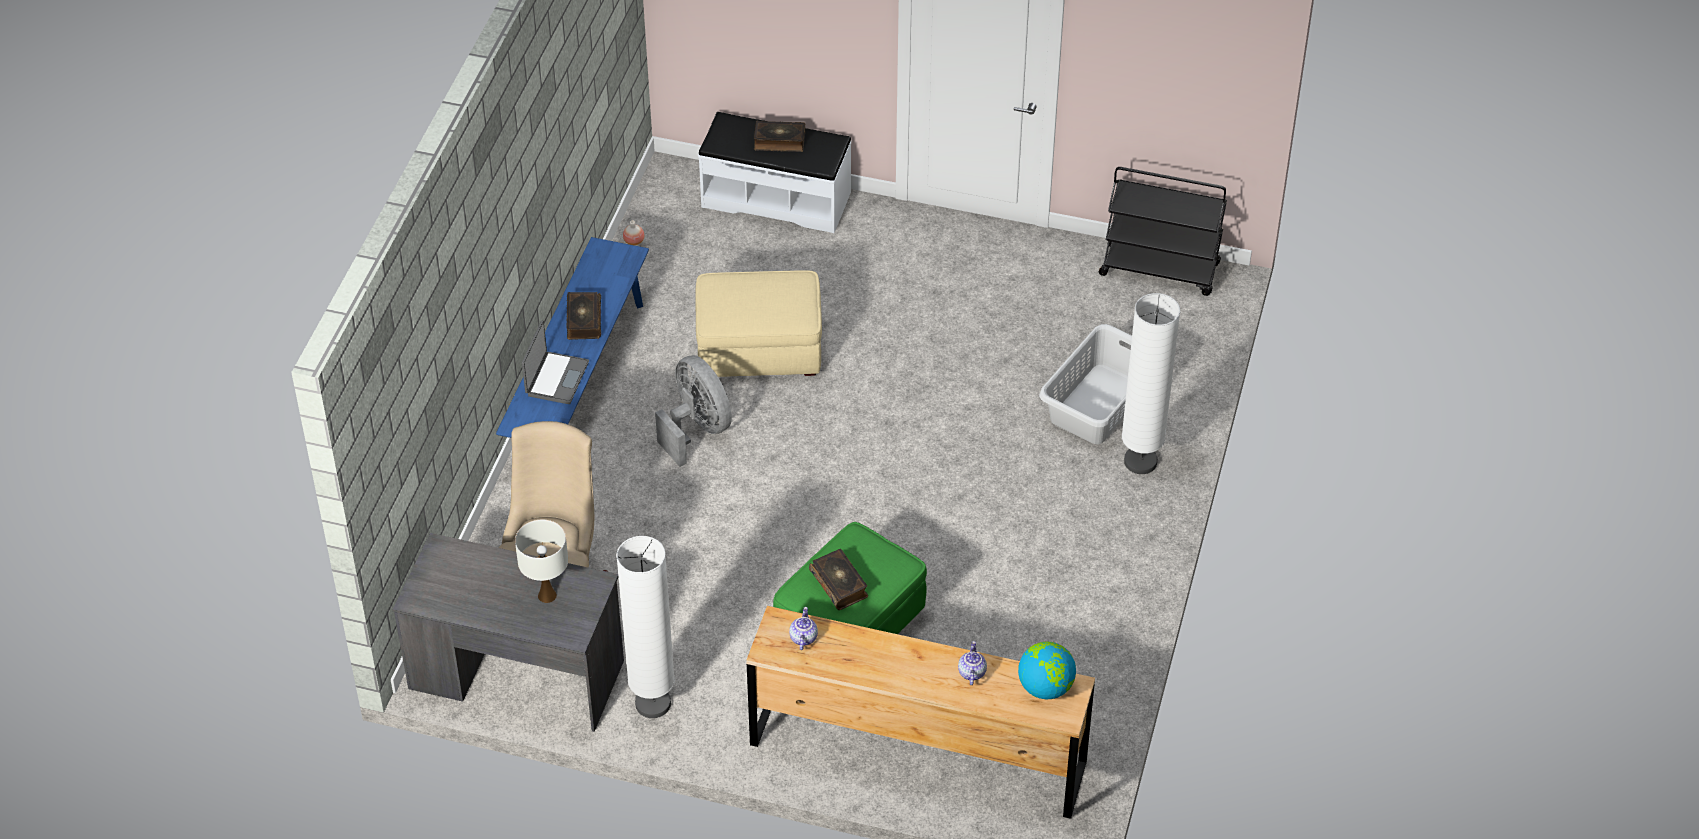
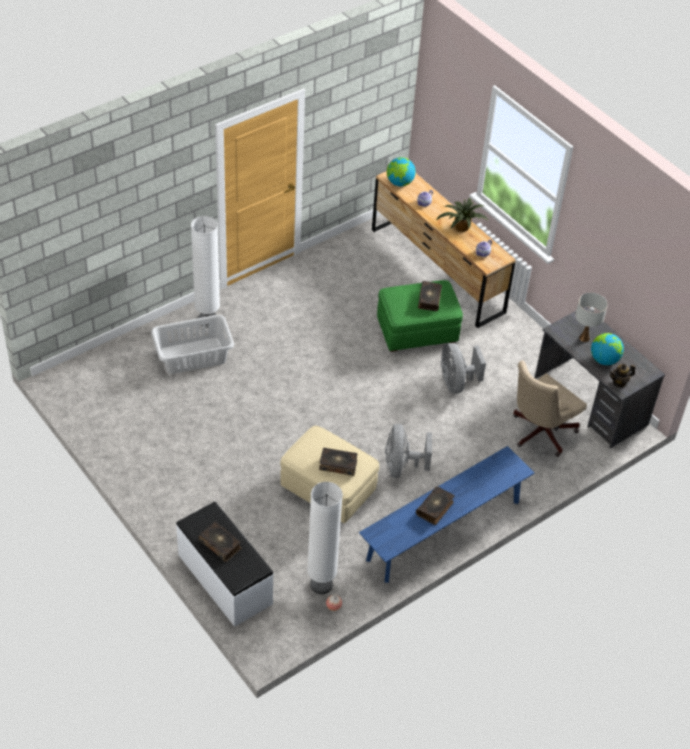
camera: 145 degrees left, 0 degrees up
(450, 556) = (619, 382): none -> teapot
(494, 578) = (604, 360): none -> globe
(556, 378) = (478, 483): laptop -> none
(653, 704) = (535, 353): white floor lamp -> white floor lamp (321, 585)
(726, 584) = (456, 383): none -> grey fan
(740, 297) = (338, 465): none -> book
(875, 663) = (460, 228): none -> potted plant
(1160, 269) = (77, 401): black cart -> none

